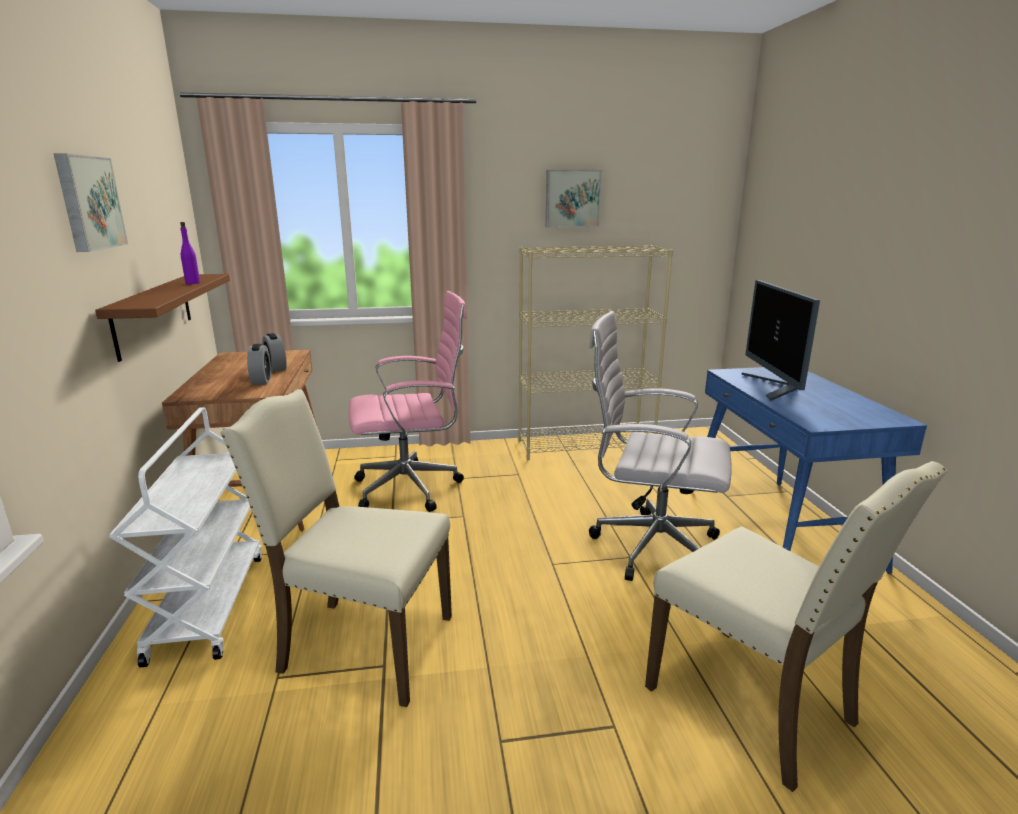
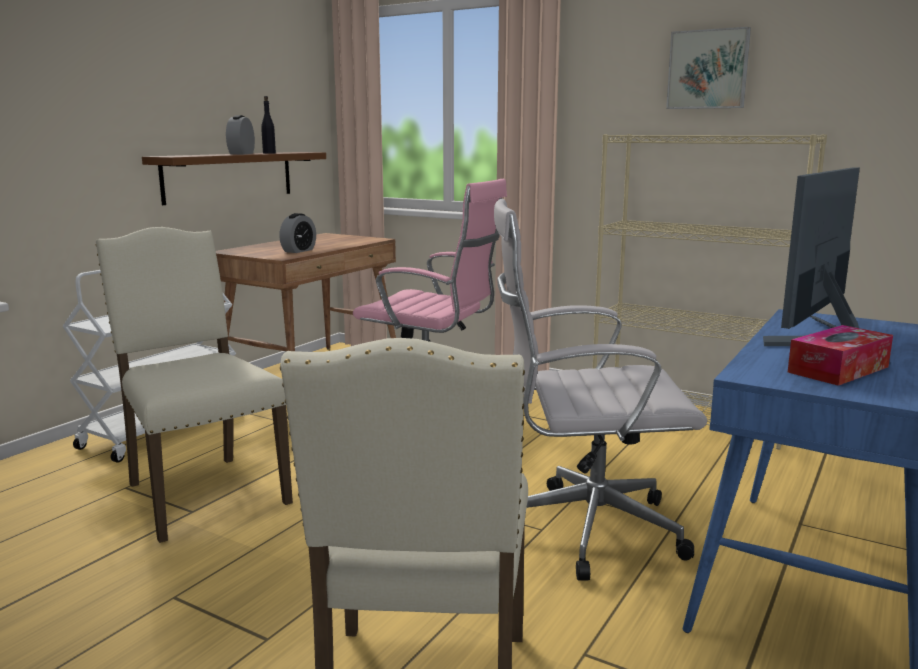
camera: 40 degrees right, 5 degrees down
(88, 203) = (157, 70): picture -> none
(192, 283) = (269, 153): purple bottle -> black bottle
(276, 368) = (332, 245): alarm clock -> alarm clock (241, 154)
(649, 546) = (583, 530): white office chair -> white office chair turned 60 degrees counterclockwise
(830, 408) = (838, 369): none -> tissue box

